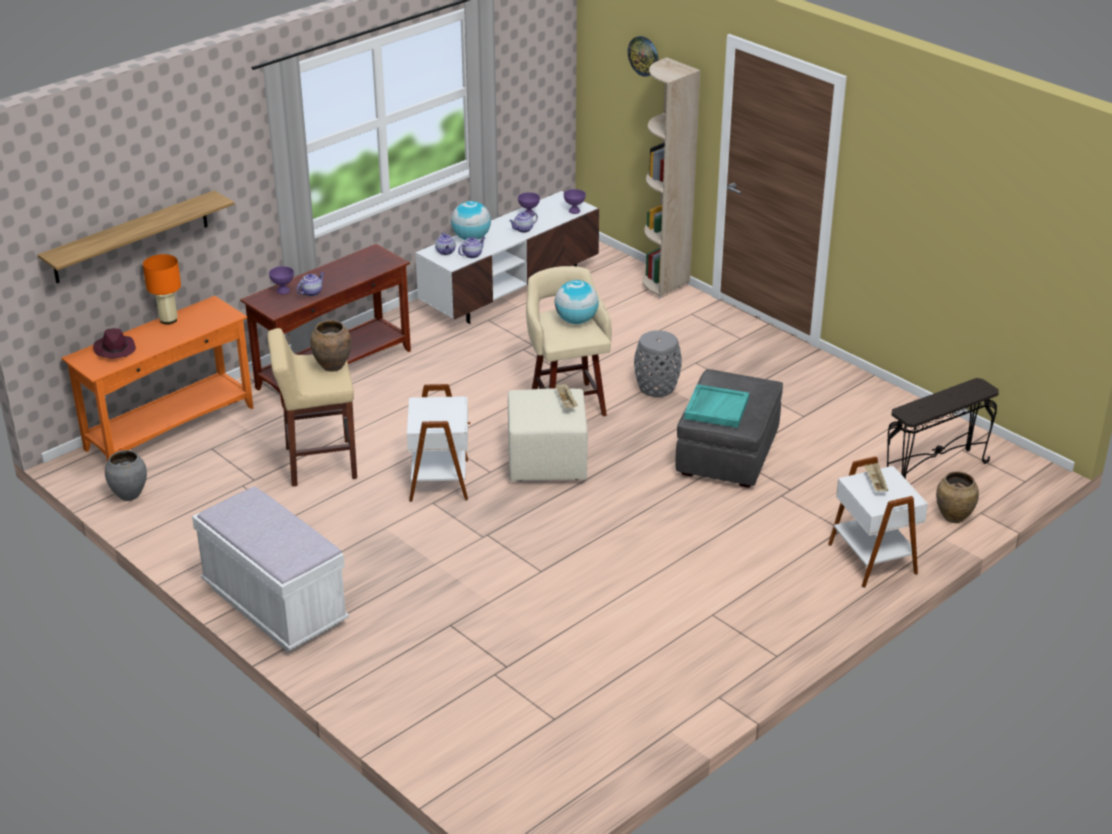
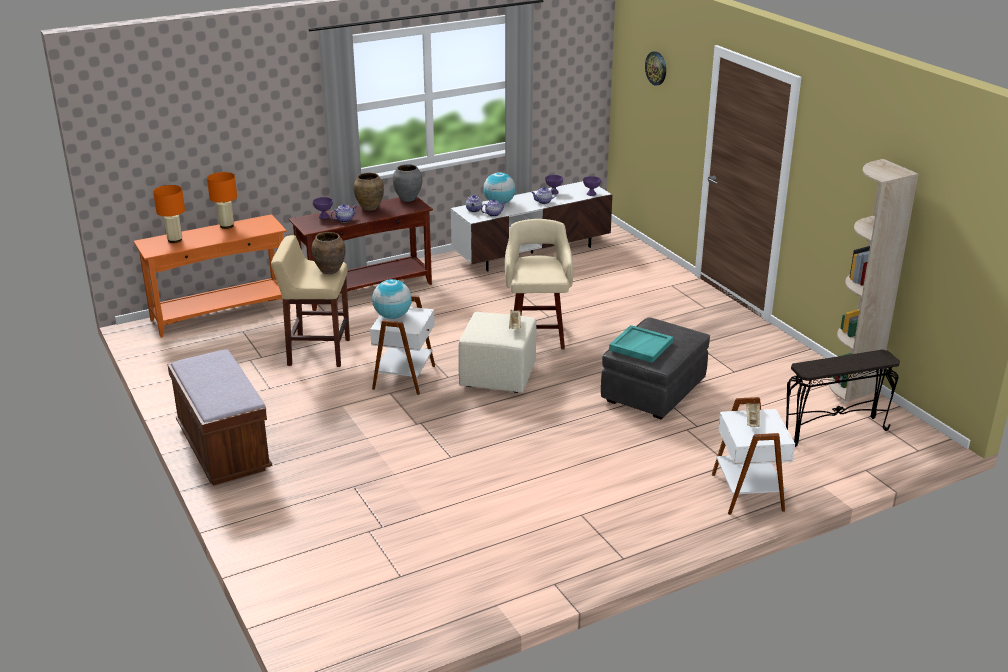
camera: 15 degrees right, 5 degrees down
(114, 349) = (174, 240): purple hat -> orange table lamp
(129, 495) = (163, 354): grey vase -> grey vase (407, 199)
(131, 237) = (199, 153): shelf -> none
(274, 605) = (223, 449): white bench -> brown bench
(576, 321) = (546, 264): globe -> globe (393, 316)
(657, 387) = (617, 334): grey stool -> none
(661, 286) = (655, 263): beige bookcase -> beige bookcase (848, 391)
(953, 517) = (838, 470): brown vase -> brown vase (369, 208)

